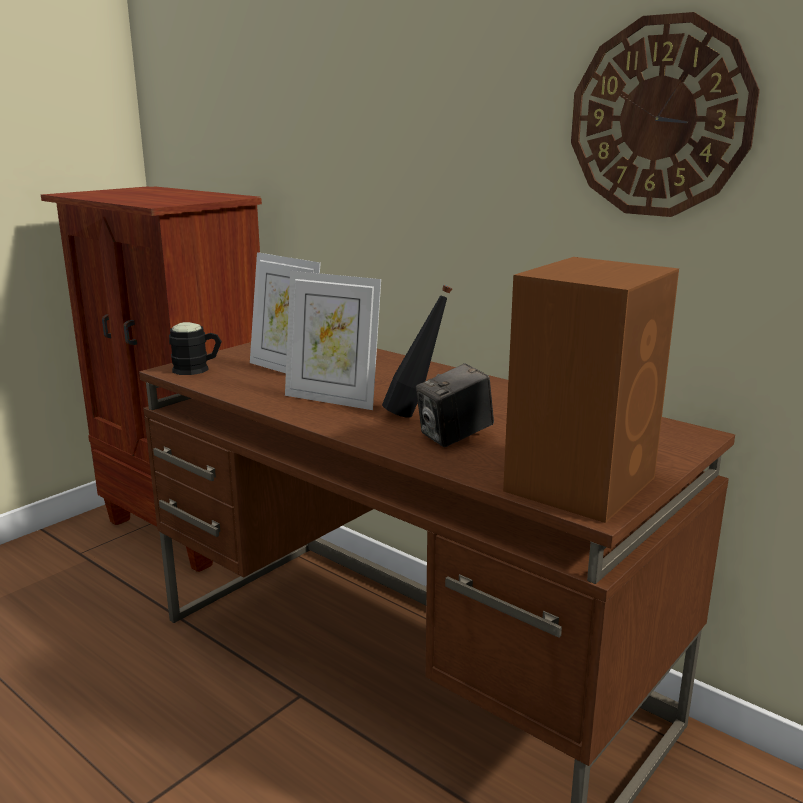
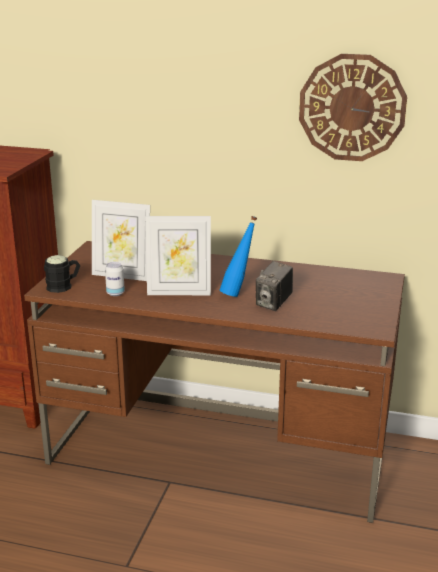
camera: 25 degrees left, 5 degrees up
(247, 387) = (115, 293): none -> can
(416, 414) = (238, 293): black bottle -> blue bottle
(582, 483) = (359, 317): brown speaker -> none

